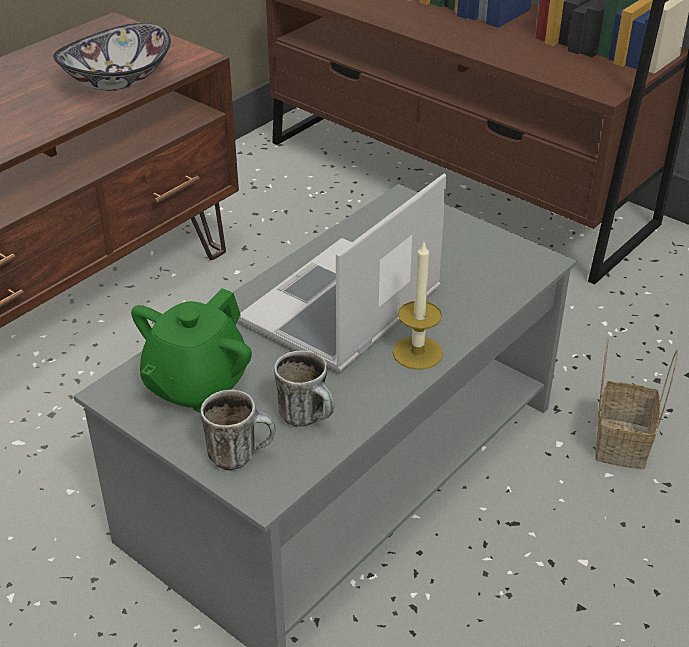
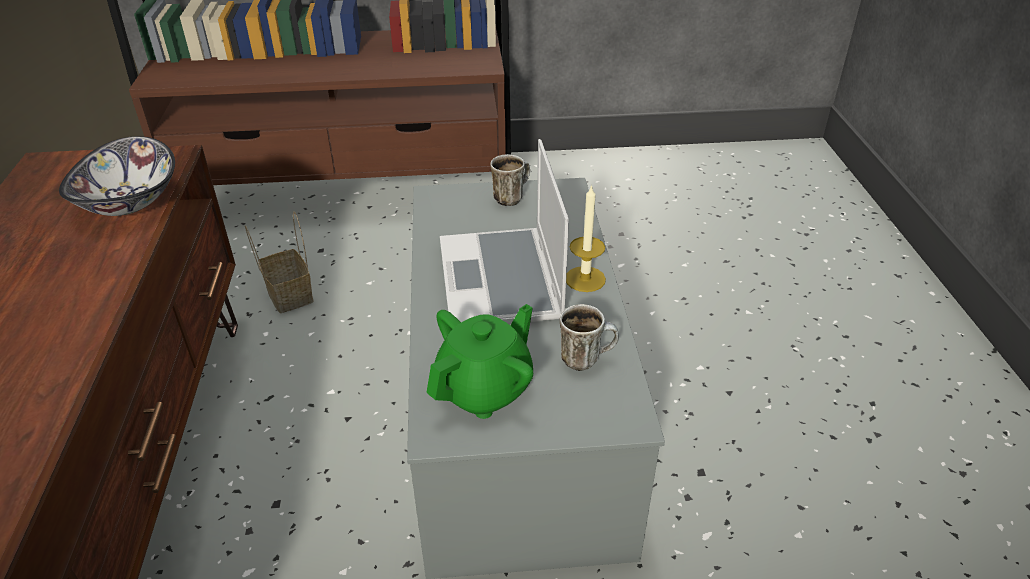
camera: 45 degrees left, 0 degrees up
(195, 385) = (485, 390): green teapot -> green teapot turned 120 degrees counterclockwise
(241, 455) = (584, 410): mug -> mug (511, 197)
(620, 441) = (635, 291): basket -> basket (288, 294)

